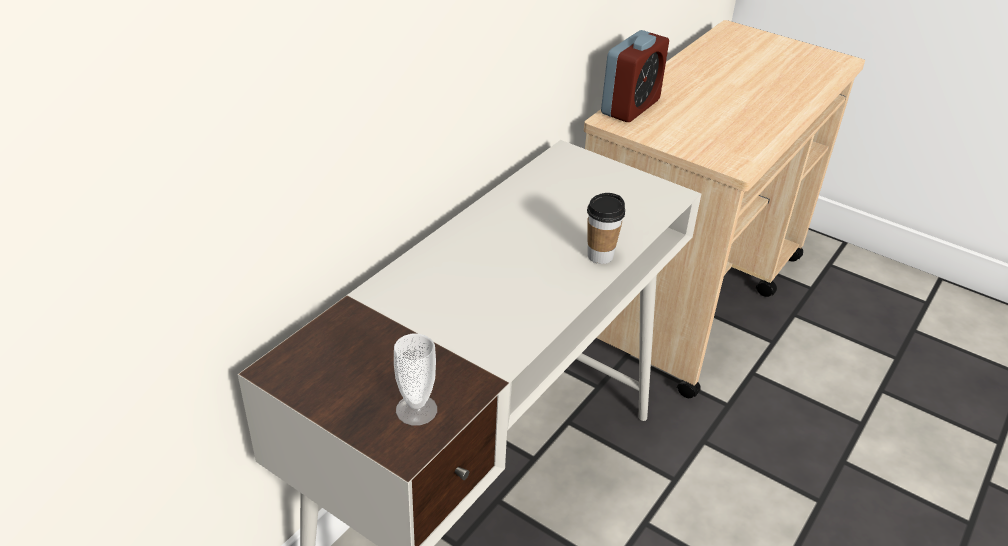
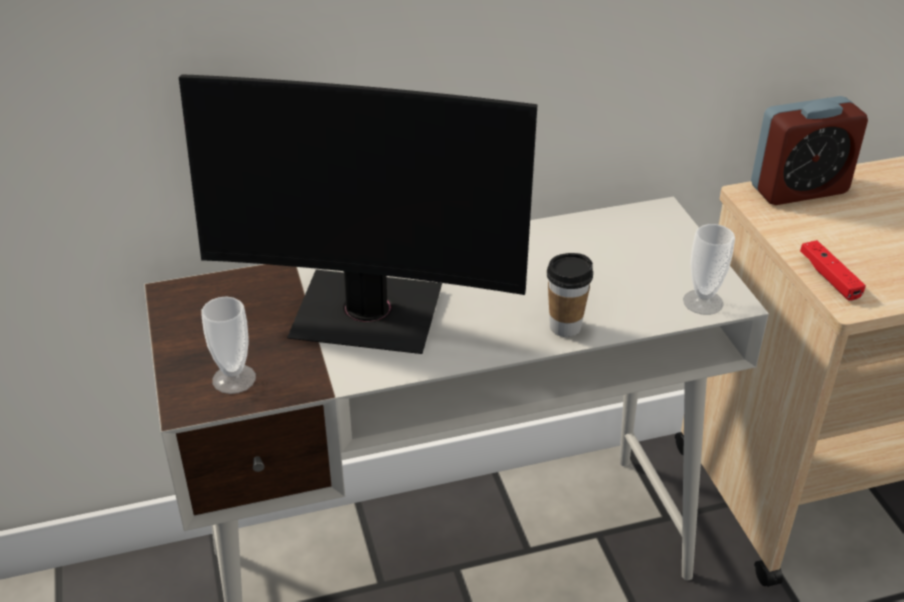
camera: 40 degrees right, 0 degrees up
(458, 310) = (367, 314): none -> monitor
(659, 202) = (703, 302): none -> cup
(710, 156) = (829, 277): none -> red game controller

